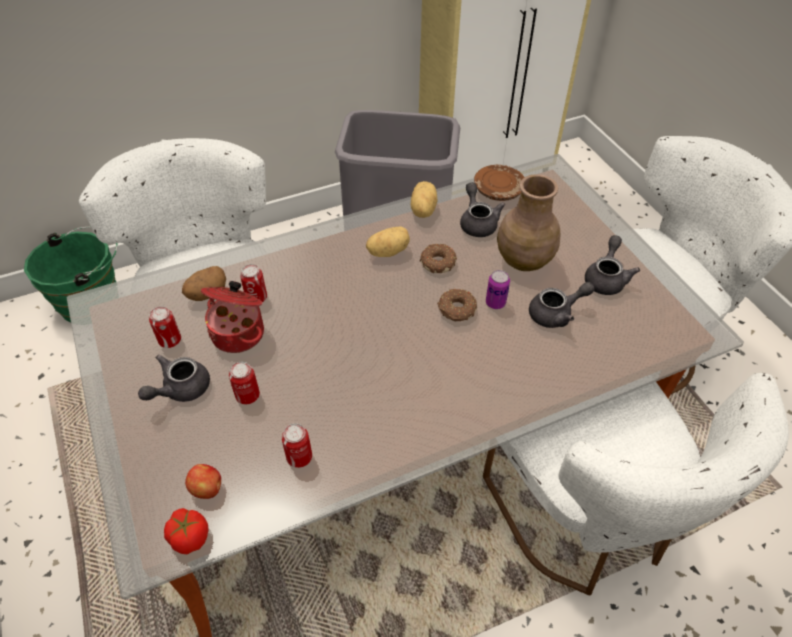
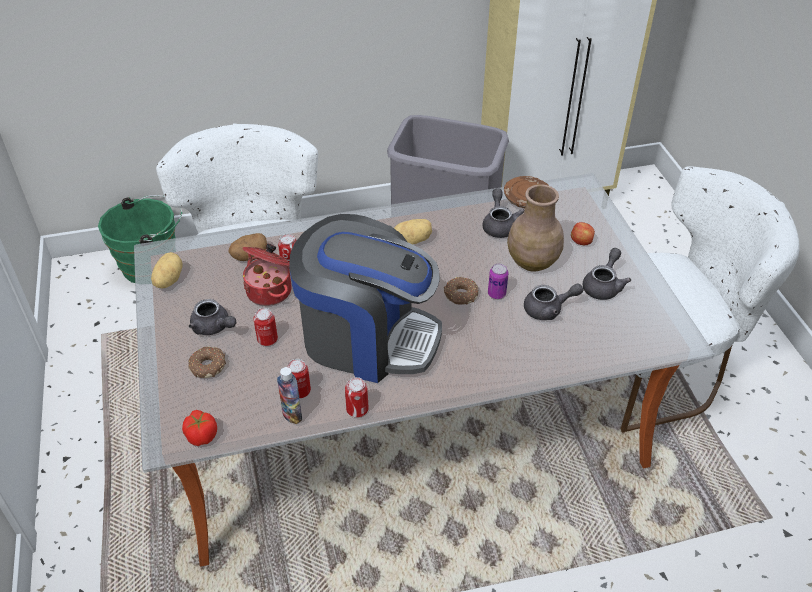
camera: 10 degrees right, 5 degrees down
(170, 340) = (212, 289): can -> can (357, 410)
(180, 389) = (214, 327): grey teapot -> grey teapot turned 105 degrees counterclockwise
(207, 489) = (222, 404): apple -> apple (581, 242)
(296, 490) = (292, 415): none -> bottle
(364, 376) = (367, 338): none -> coffee machine
(422, 210) = (451, 209): potato -> potato (168, 280)
(437, 262) = (454, 254): donut -> donut (208, 366)
(586, 519) = (569, 516): white chair -> none

